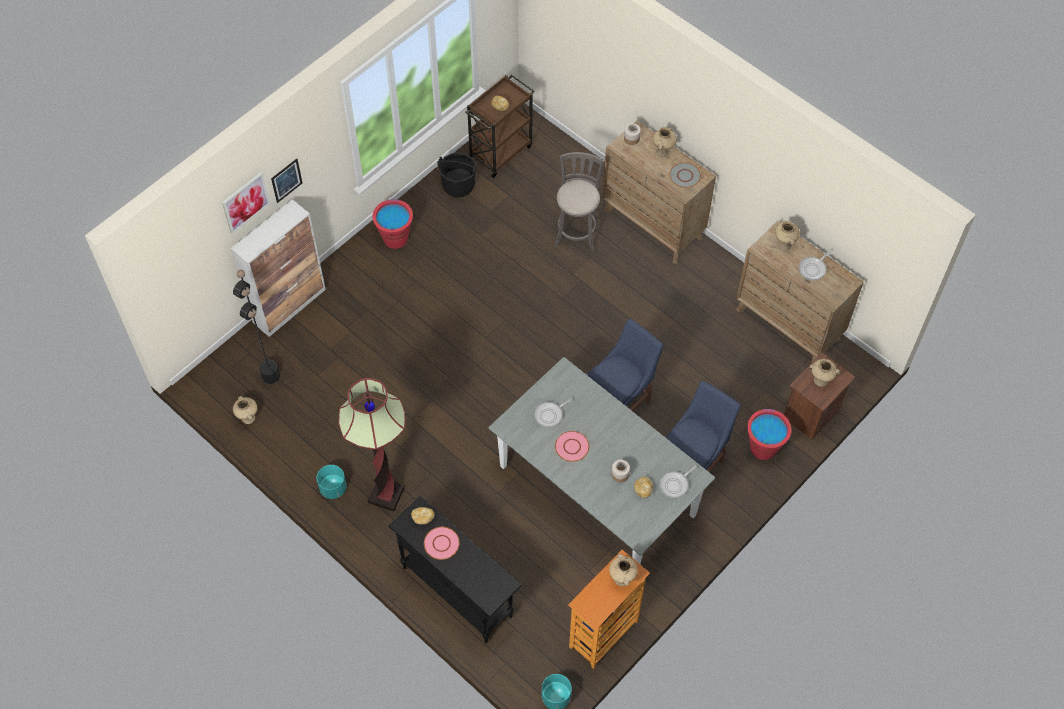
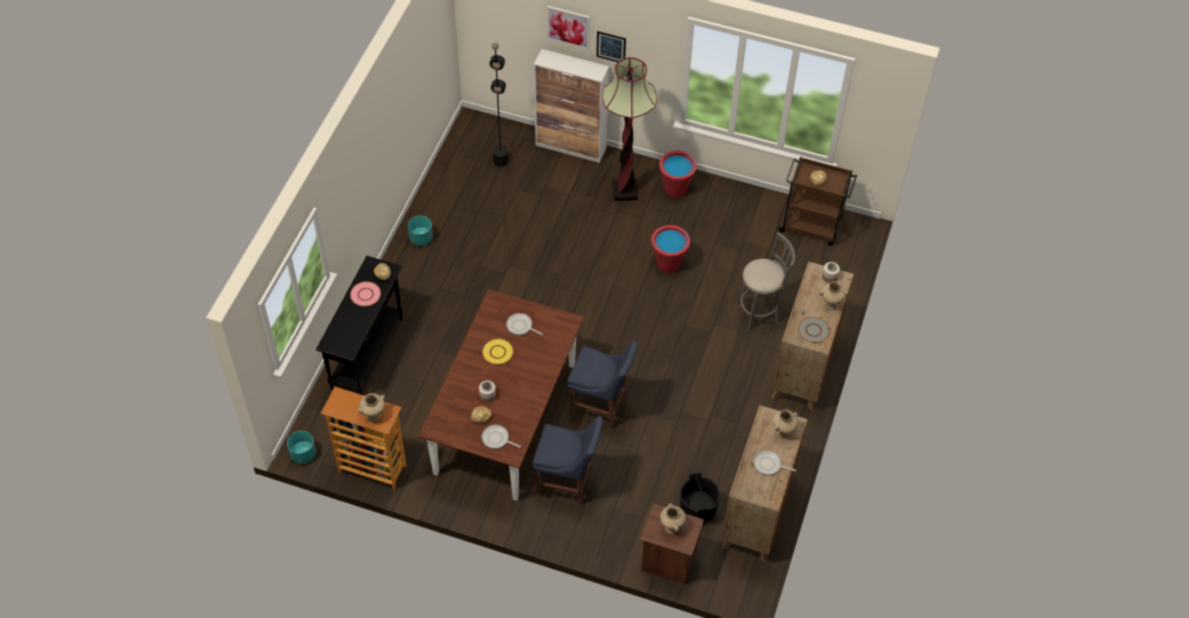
camera: 65 degrees right, 5 degrees down
(248, 417) = (456, 162): beige vase -> none
(386, 495) = (431, 274): floor lamp -> floor lamp (625, 191)
(458, 185) = (757, 210): black bucket -> black bucket (698, 510)
(571, 446) = (498, 352): pink plate -> yellow plate
(598, 490) = (506, 418): grey dining table -> brown dining table
(763, 448) = (611, 532): red bucket -> red bucket (668, 263)

